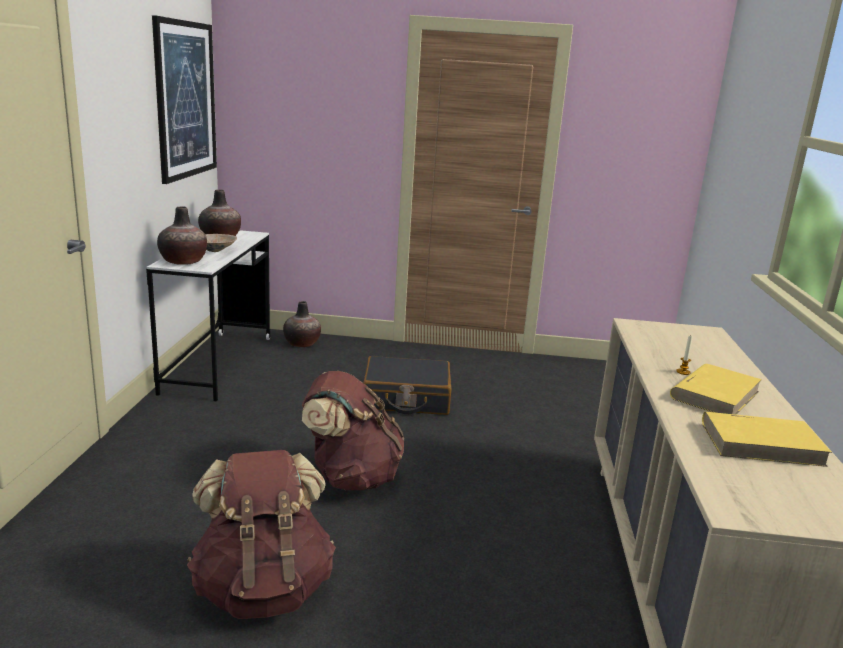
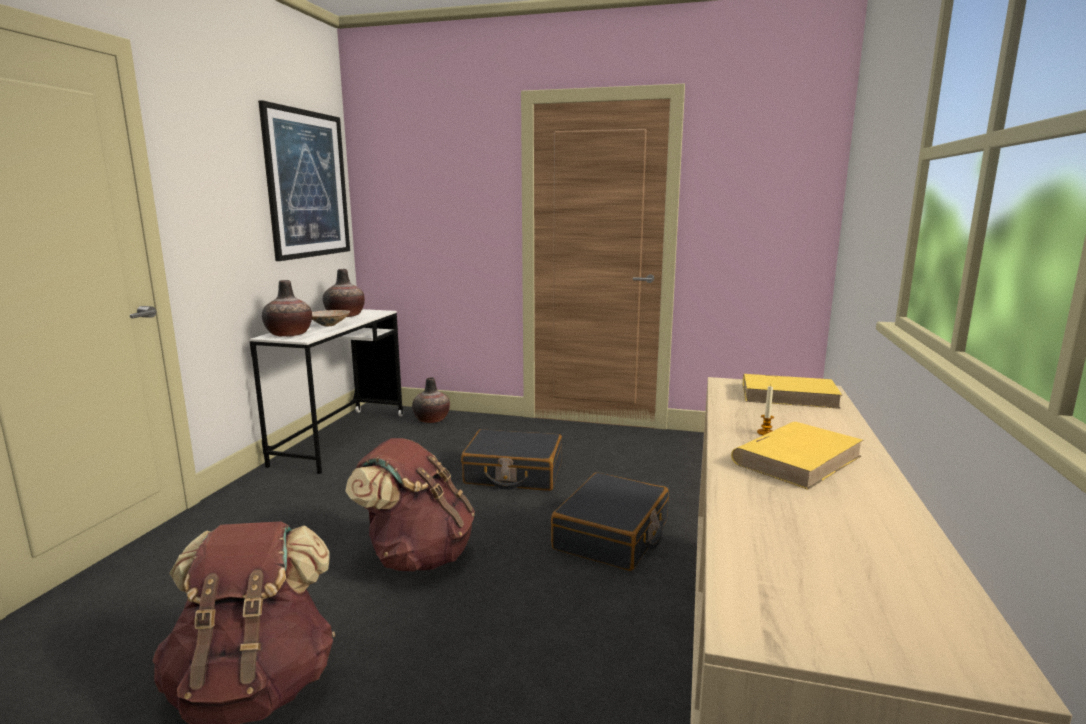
camera: 10 degrees right, 5 degrees down
(516, 454) = (612, 535): none -> black suitcase
(762, 443) = (840, 524): yellow book -> yellow book (789, 396)

